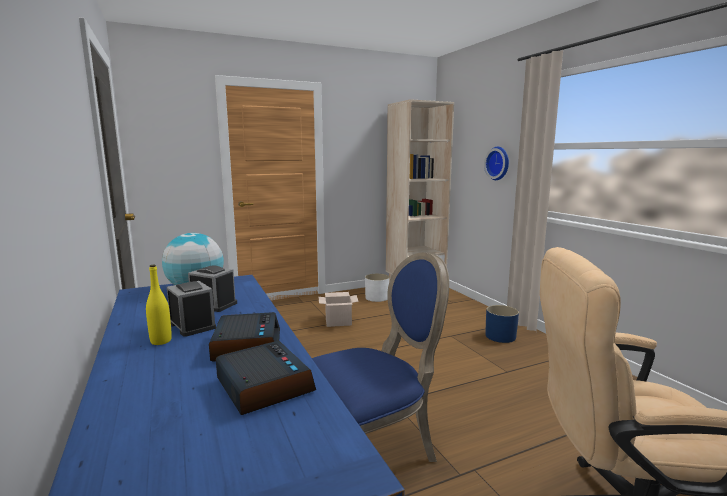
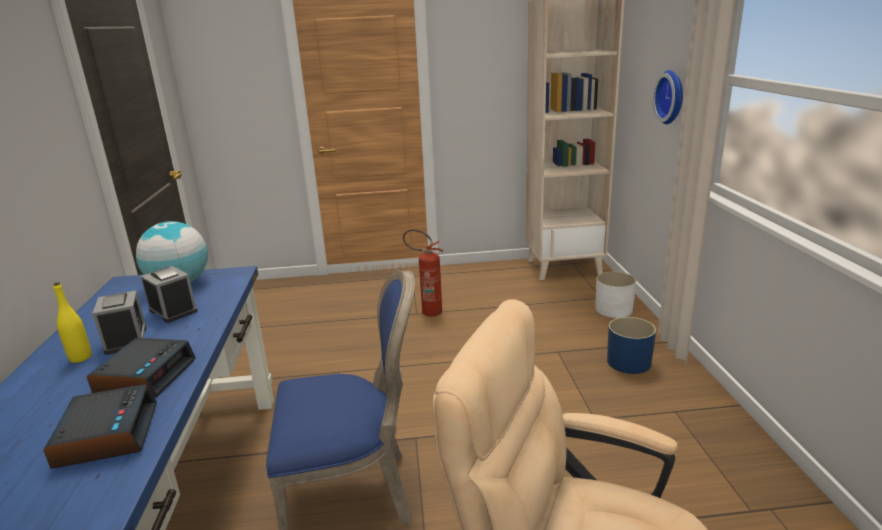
camera: 20 degrees right, 10 degrees up
(339, 321) = (427, 312): cardboard box -> fire extinguisher
(377, 297) = (500, 279): white planter -> white planter (614, 310)

